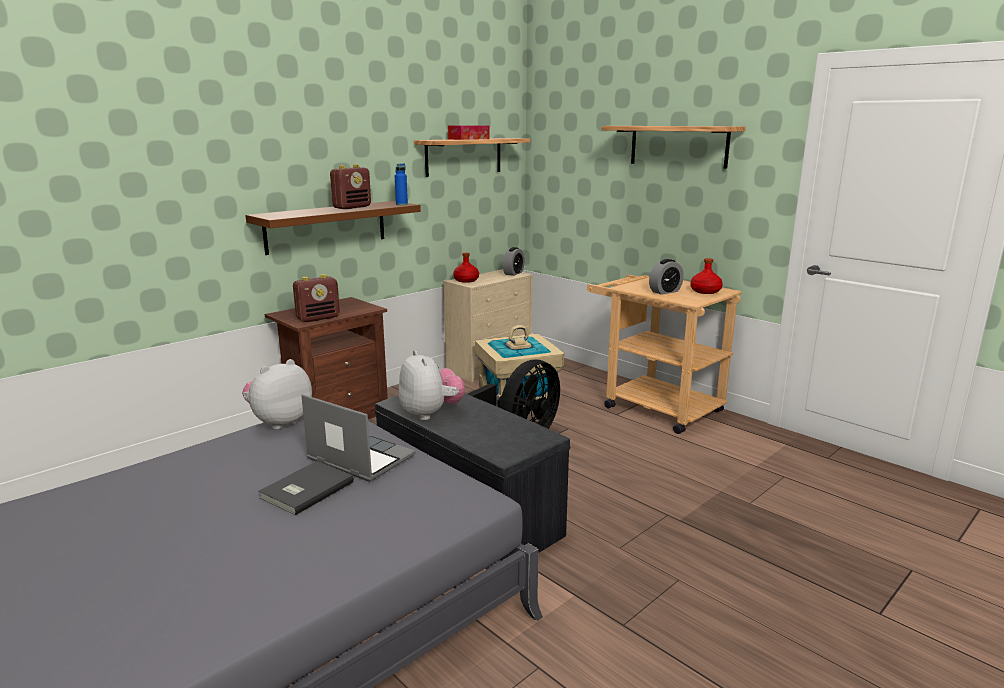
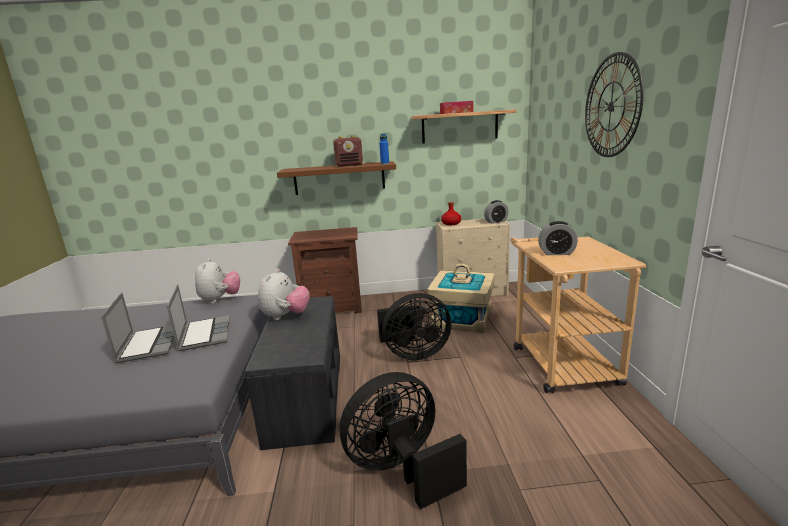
camera: 40 degrees right, 0 degrees up
(279, 422) = (220, 299): plush toy -> plush toy turned 90 degrees clockwise
(304, 490) = (148, 344): grey book -> laptop
(318, 318) = (310, 238): radio -> none
(654, 528) = (401, 469): none -> black fan
(678, 146) = (611, 106): shelf -> wall clock
(705, 291) = (600, 258): red bottle -> none

